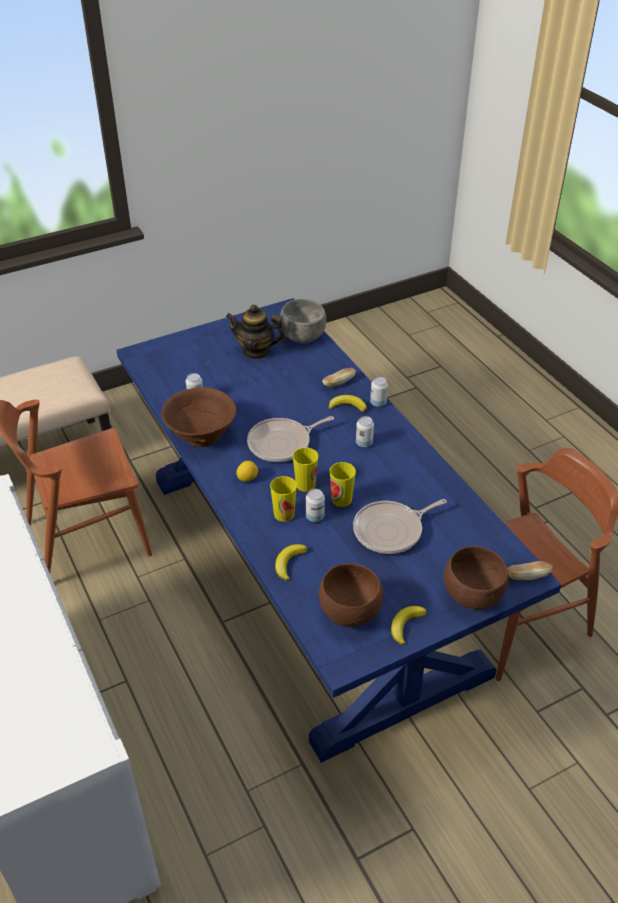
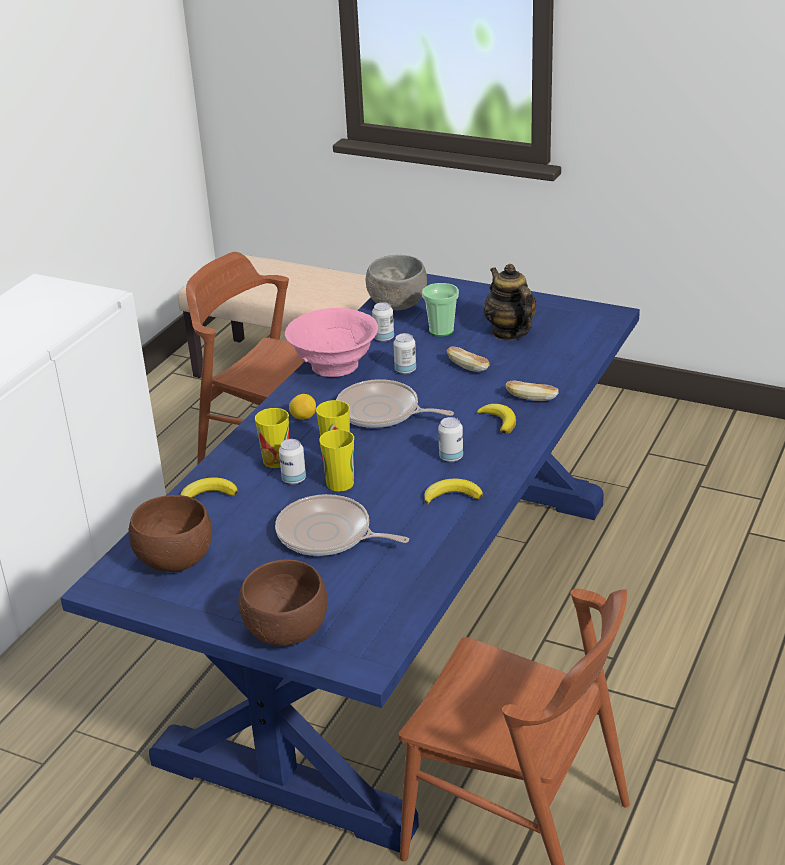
camera: 55 degrees right, 10 degrees down
(201, 435) = (334, 366): brown bowl -> pink bowl
(218, 374) = (441, 330): none -> cup
(302, 337) = (576, 344): grey bowl -> grey bowl (396, 305)
(378, 403) = (534, 436): can -> can (405, 370)
(406, 625) = (193, 604): banana -> banana (452, 496)
(527, 576) = (363, 660): bread -> bread (468, 367)

